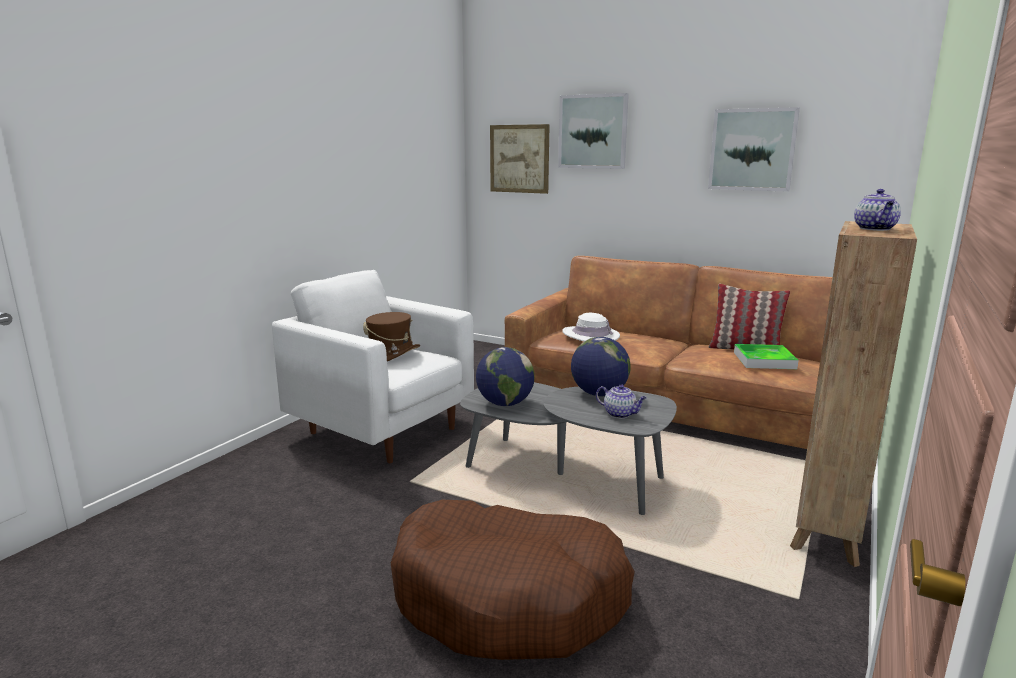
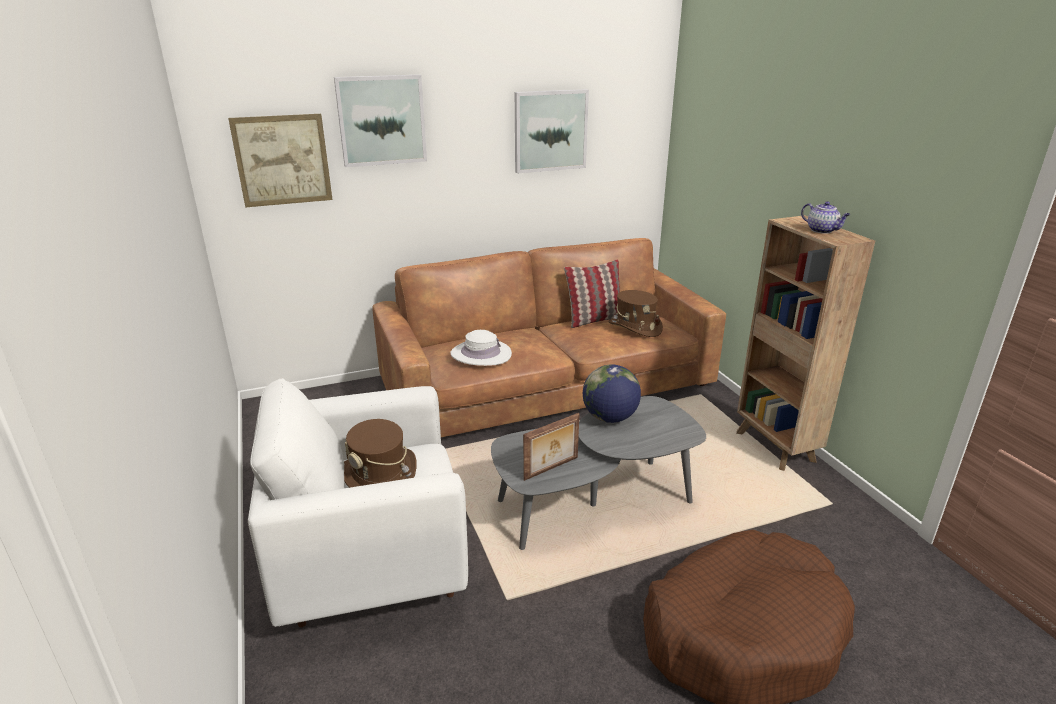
camera: 50 degrees left, 10 degrees up
(505, 404) = (552, 469): globe -> picture frame
(620, 414) = (659, 430): teapot -> none
(764, 360) = (634, 327): tray -> brown hat

